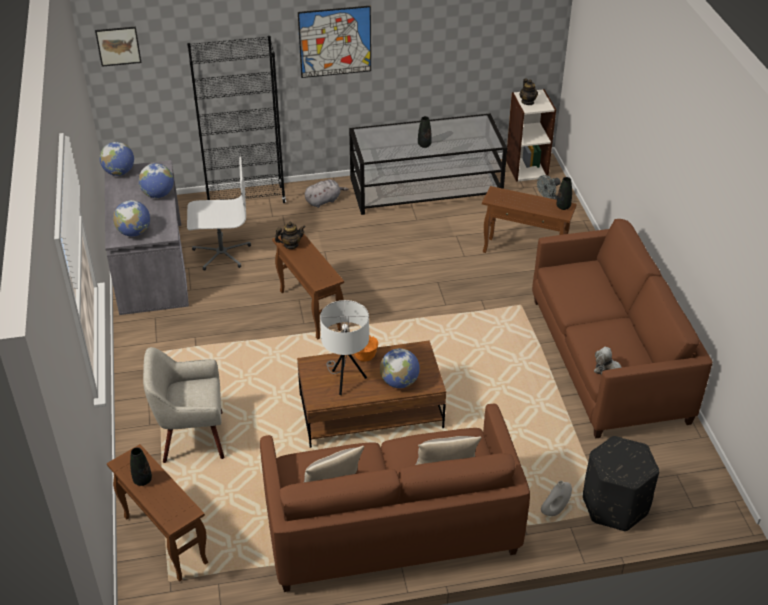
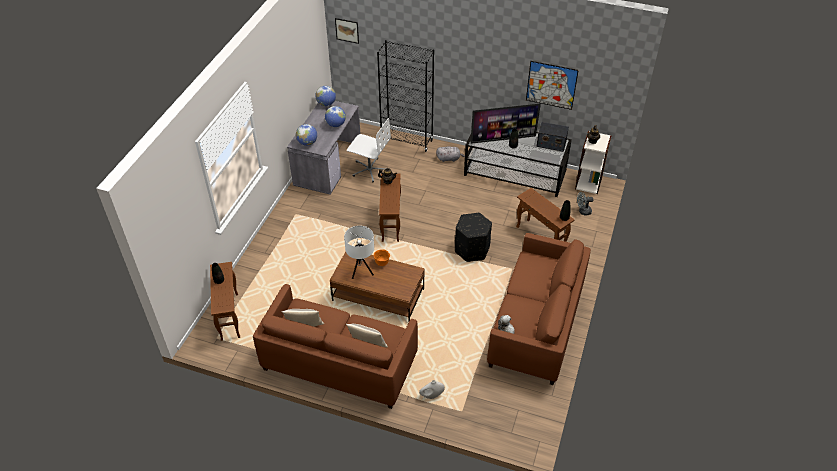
camera: 30 degrees right, 5 degrees up
(192, 438) = (279, 269): beige armchair -> none
(335, 42) = (474, 64): picture -> picture (551, 85)
(399, 382) = (388, 285): globe -> none
(404, 140) = (503, 139): none -> television
(469, 126) = (551, 143): none -> radio
(614, 505) = (467, 409): black ottoman -> black ottoman (472, 249)

